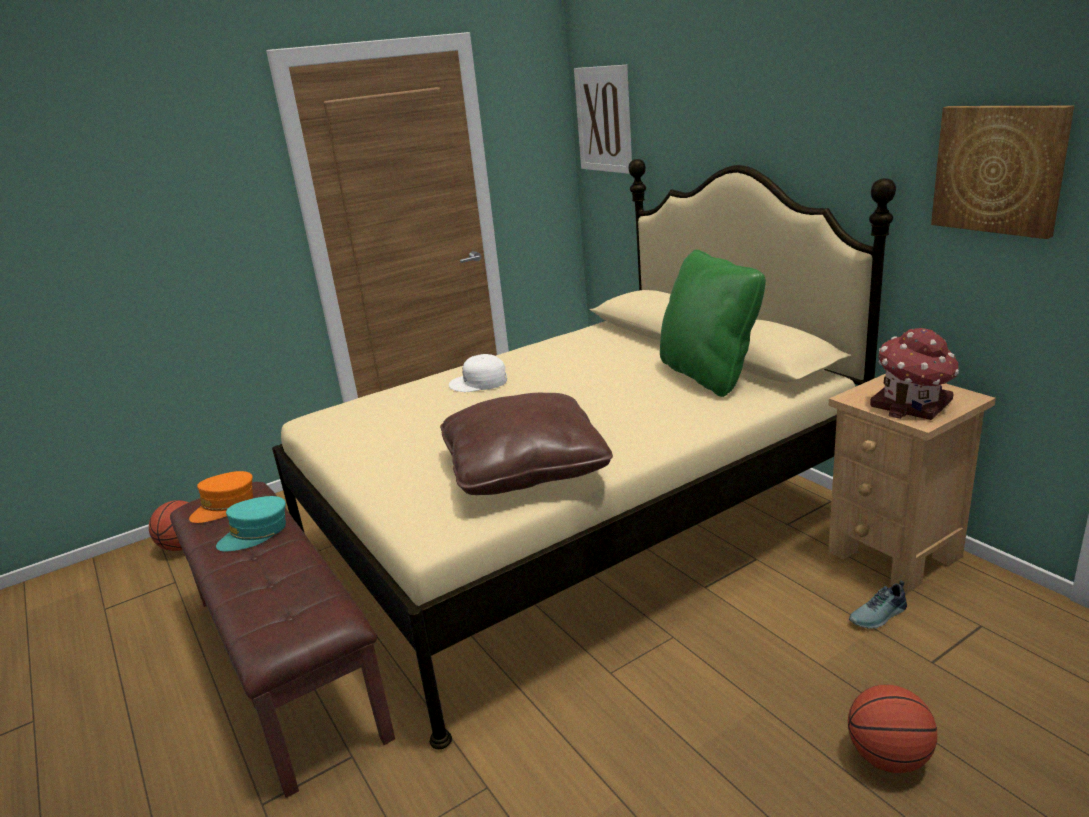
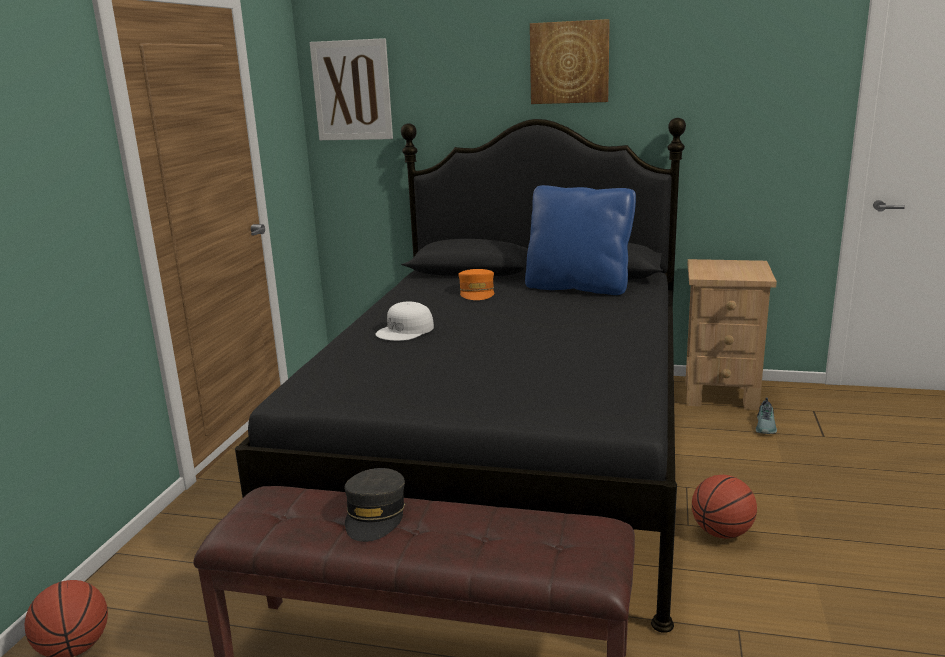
camera: 45 degrees left, 5 degrees down
(225, 506) = (279, 513): orange cap -> orange cap (477, 293)
(255, 533) = (375, 515): turquoise cap -> grey cap
(525, 468) = (590, 365): brown pillow -> none
(577, 530) = (507, 456): beige bed -> black bed
(708, 375) = (578, 287): green pillow -> blue pillow
(888, 757) = (881, 487): basketball -> basketball (721, 532)
(912, 405) = (739, 272): toy house -> none
(999, 169) = (757, 105): picture -> picture (569, 62)

